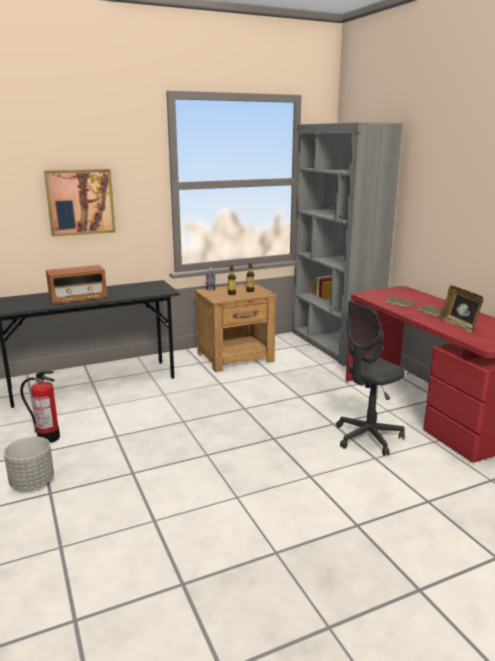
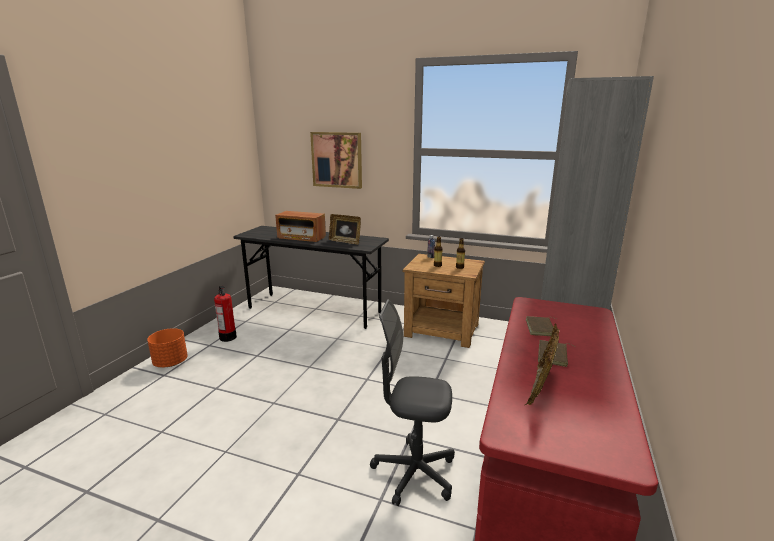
camera: 45 degrees right, 0 degrees up
(32, 483) = (170, 363): grey planter -> orange planter
(133, 291) = (345, 241): none -> picture frame

